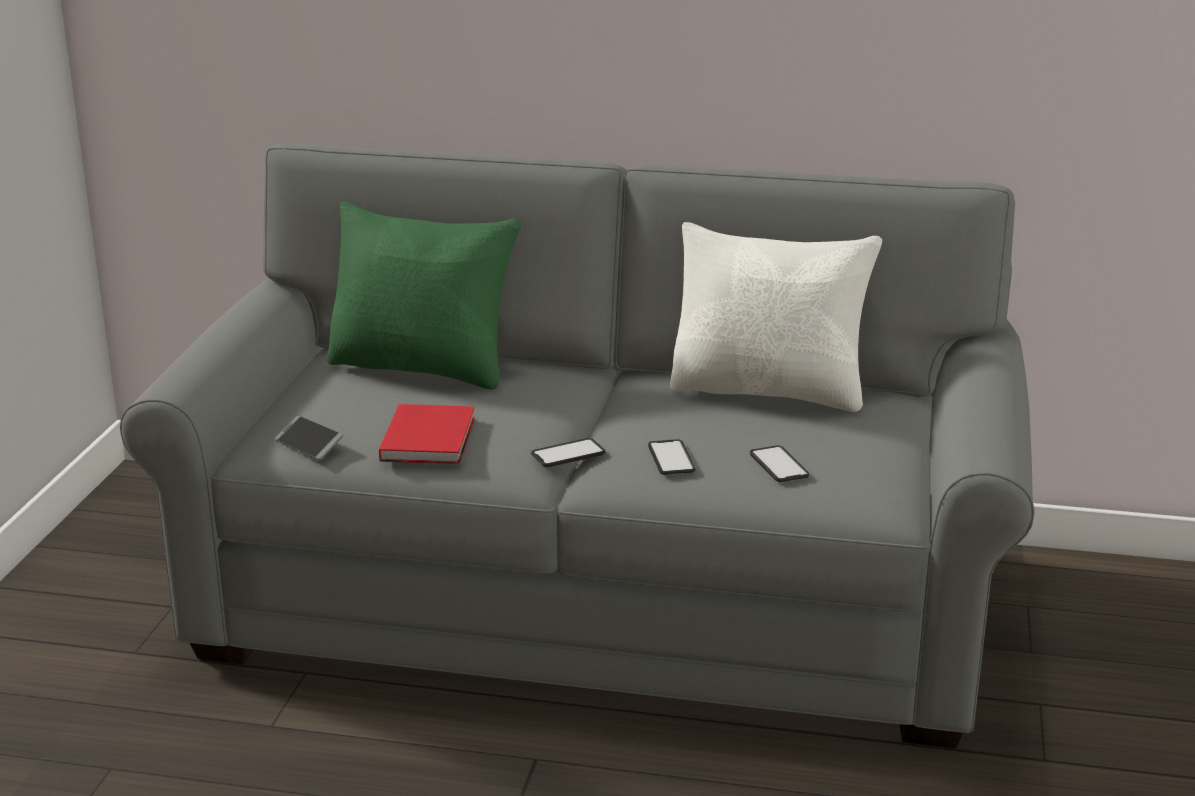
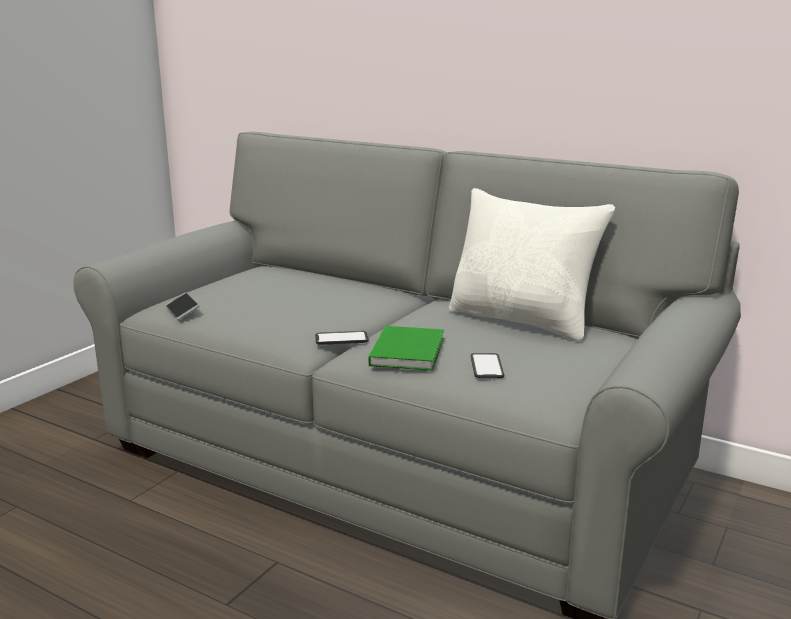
camera: 20 degrees right, 5 degrees down
(423, 367) = (299, 279): green pillow -> none
(430, 438) = (259, 317): red book -> none
(671, 458) = (409, 351): phone -> green book

